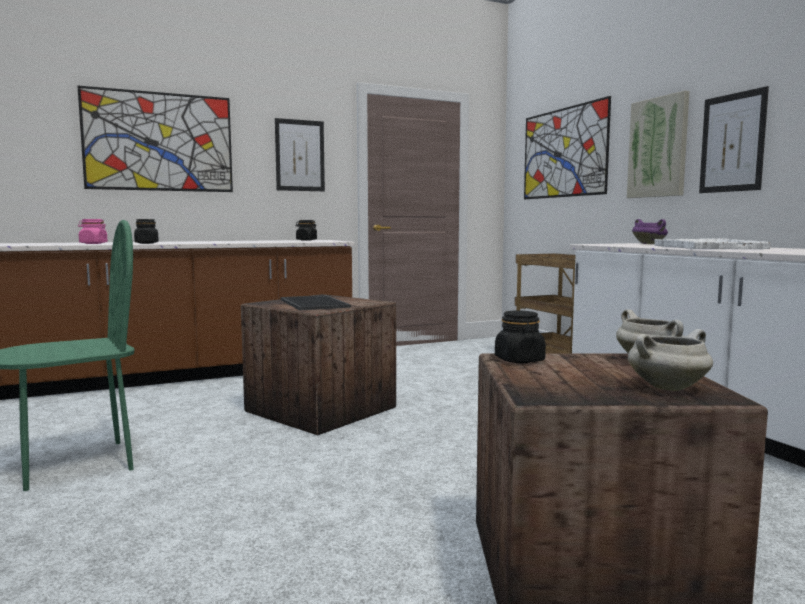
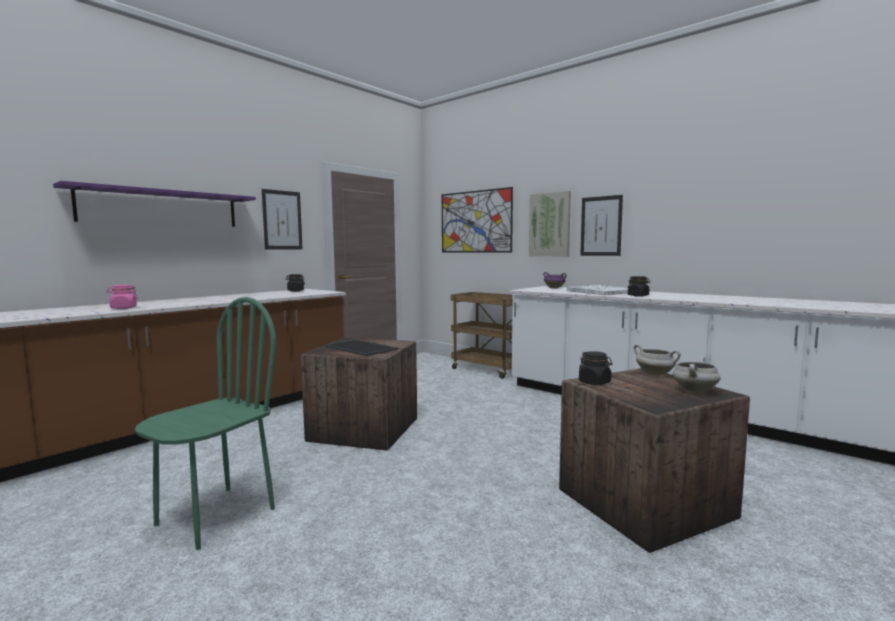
camera: 25 degrees left, 0 degrees up
(146, 243) = (177, 304): black jar -> black jar (638, 296)
(159, 142) = (162, 208): picture -> purple shelf

